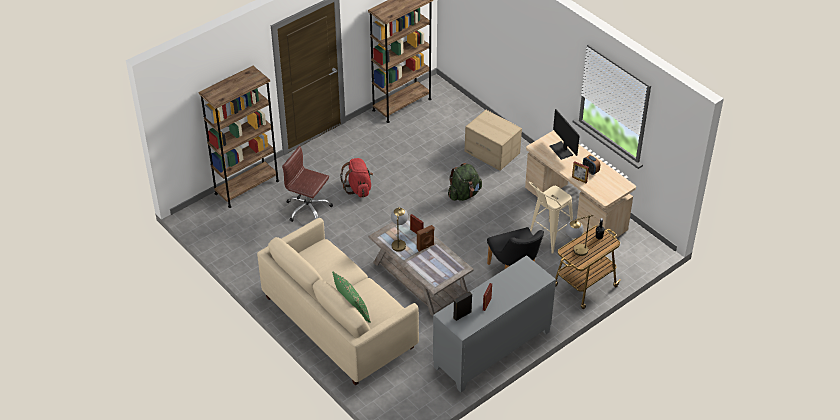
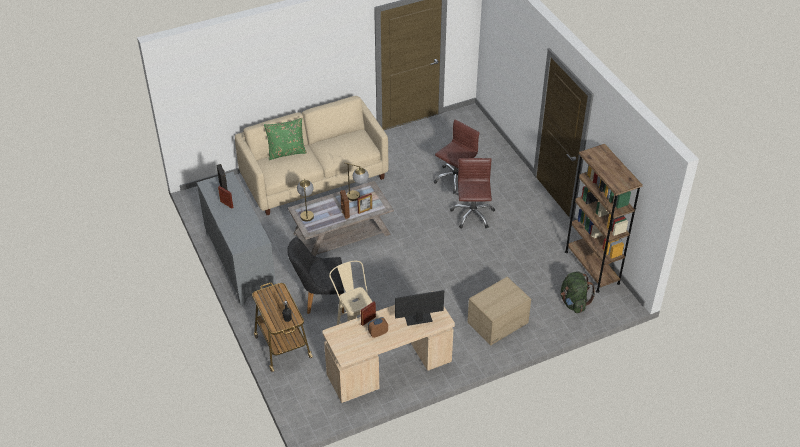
camera: 105 degrees right, 0 degrees up
(247, 187) = (495, 147): brown bookcase -> none
(358, 188) = (472, 215): red backpack -> brown office chair
(464, 194) = (440, 287): green backpack -> green backpack (573, 302)
(575, 252) = (275, 295): table lamp -> table lamp (306, 213)

